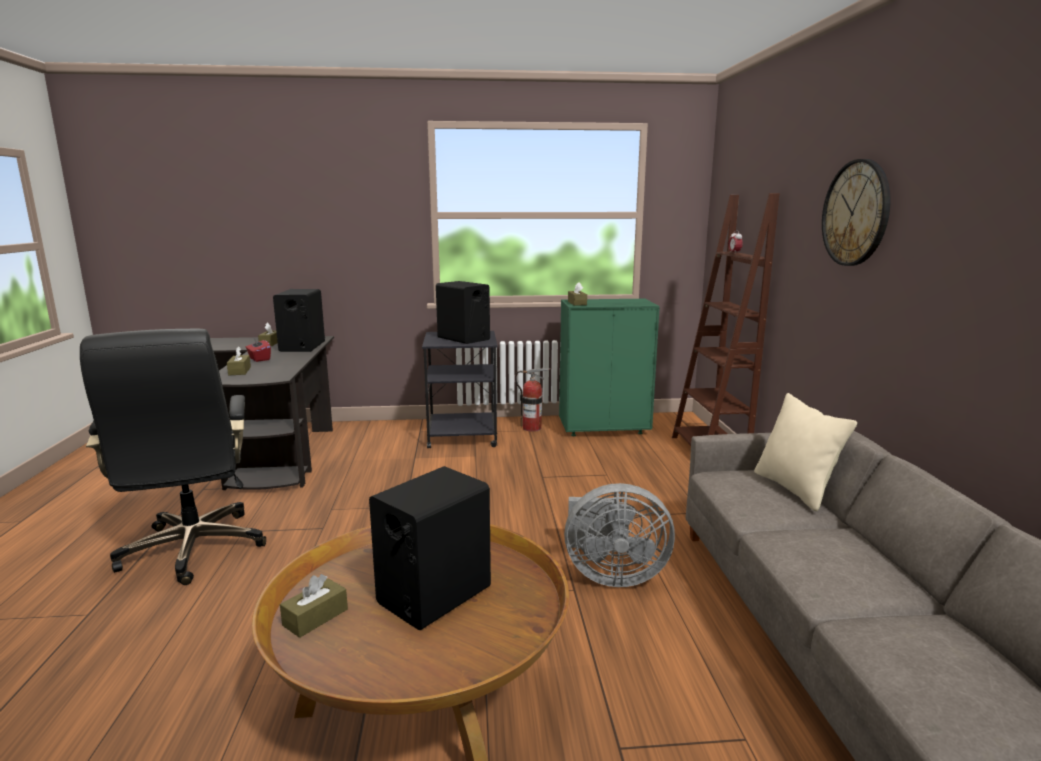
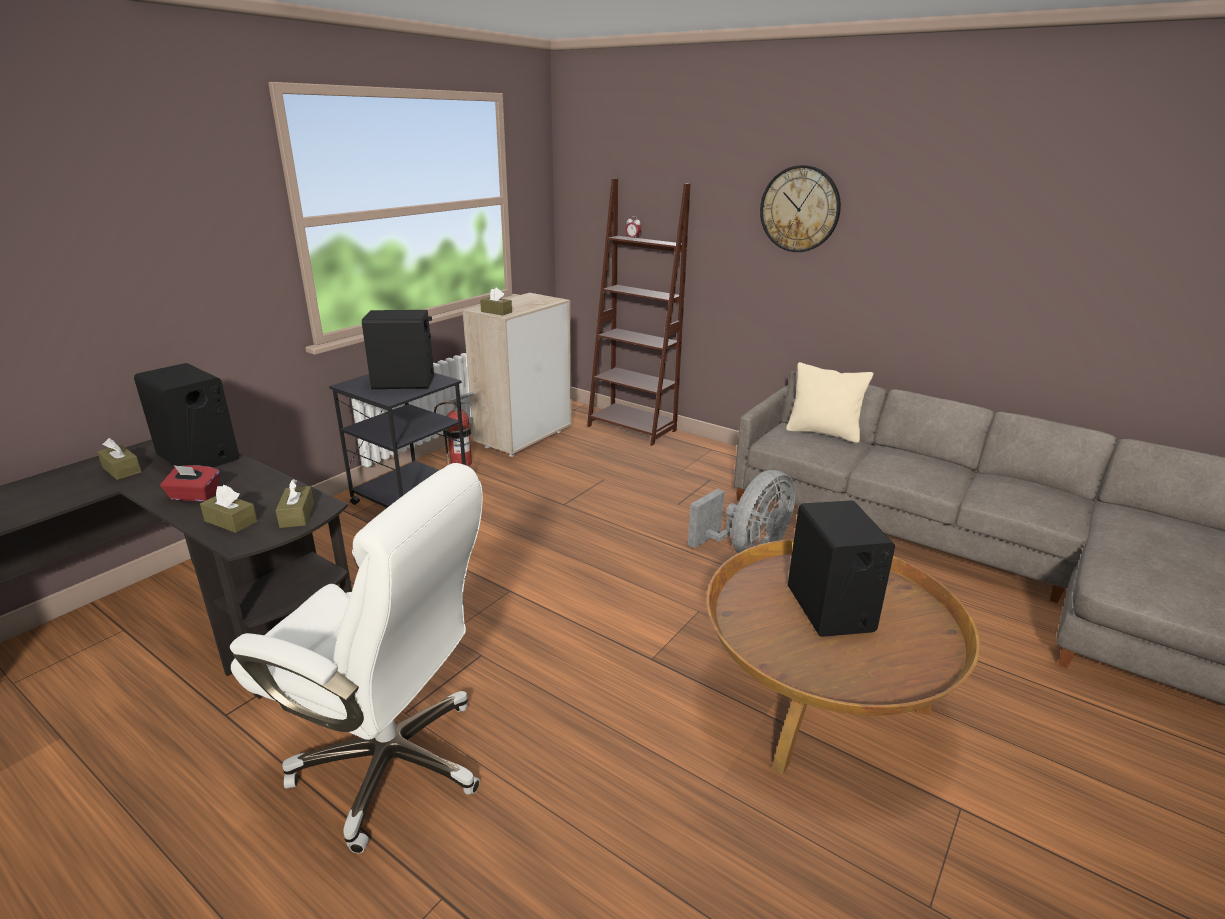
camera: 50 degrees left, 10 degrees up
(194, 546) = (386, 762): black office chair -> white office chair
(315, 617) = (816, 672): brown tissue box -> brown tissue box (297, 515)
(605, 429) = (524, 438): green cabinet -> beige cabinet

